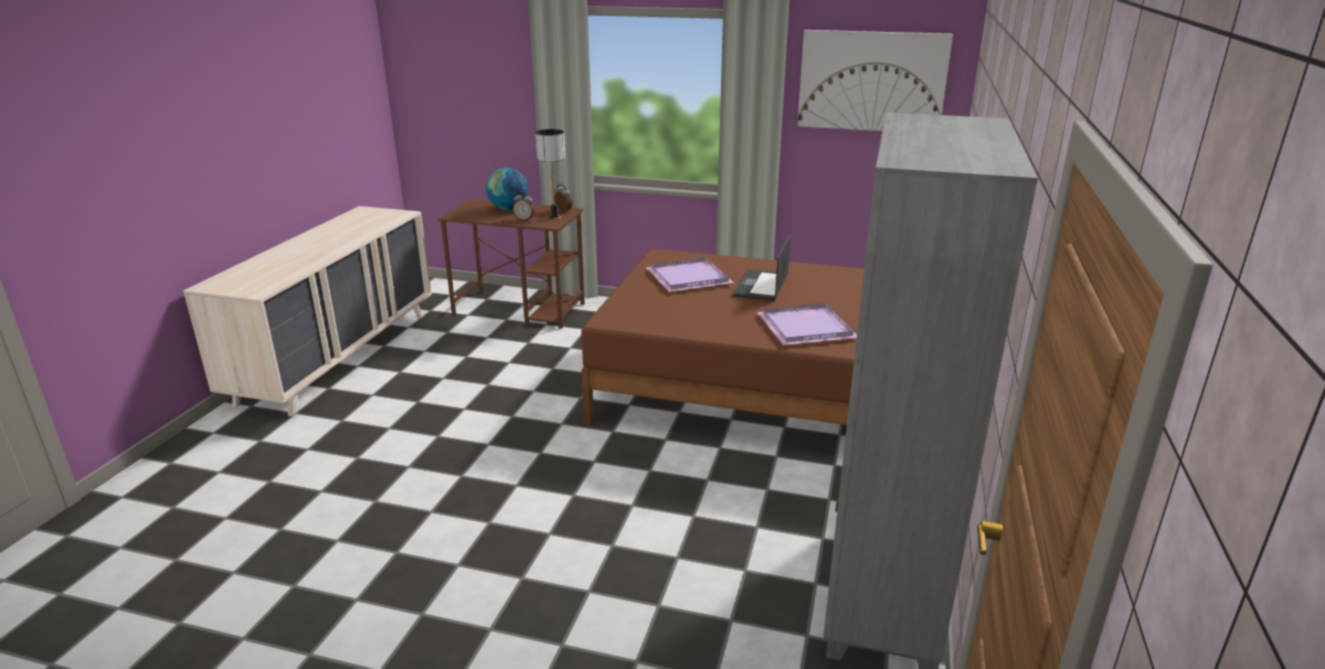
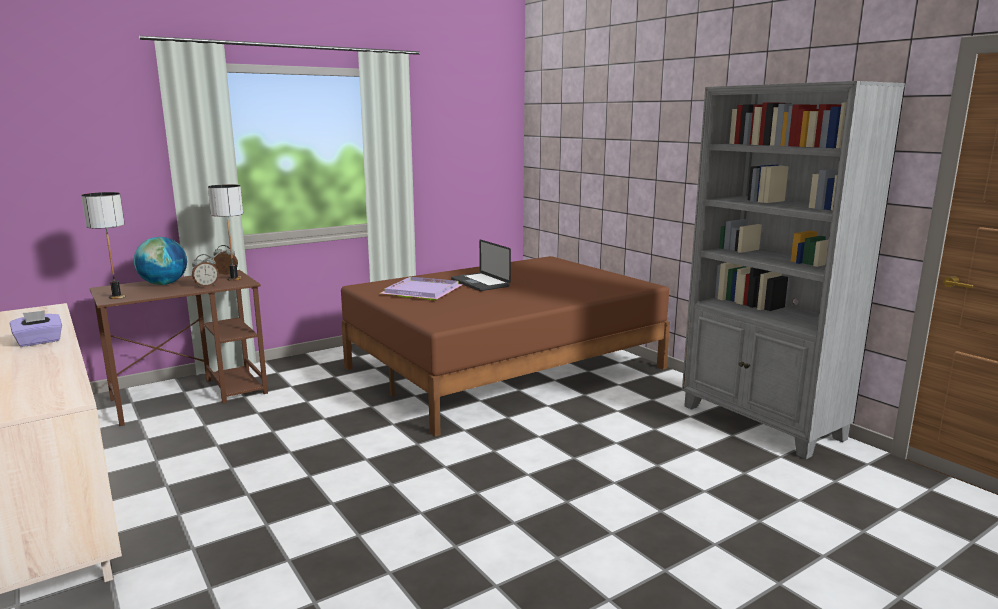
camera: 50 degrees left, 10 degrees down
(341, 241) = (39, 341): none -> purple tissue box
(460, 213) = (116, 297): none -> table lamp
(808, 328) = (564, 291): purple tray -> none
(871, 81) = (464, 125): picture -> none

